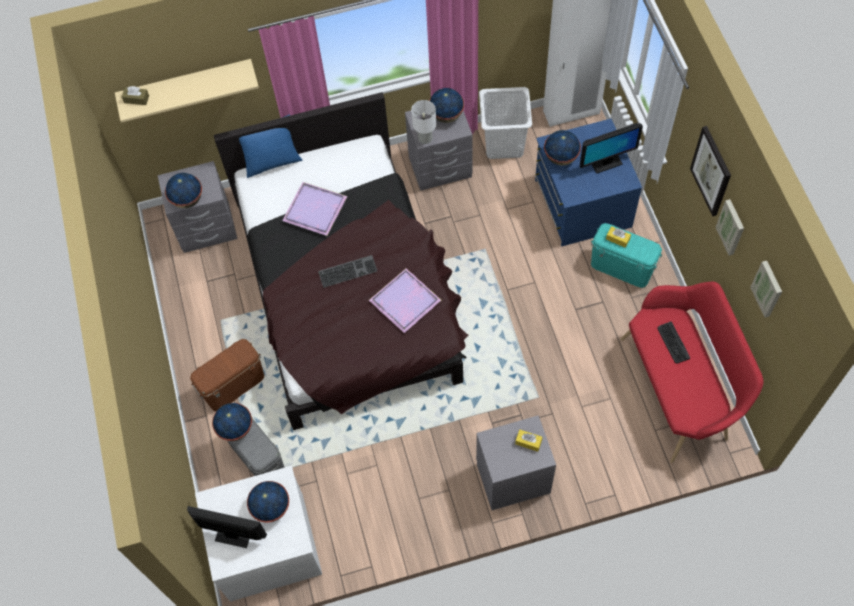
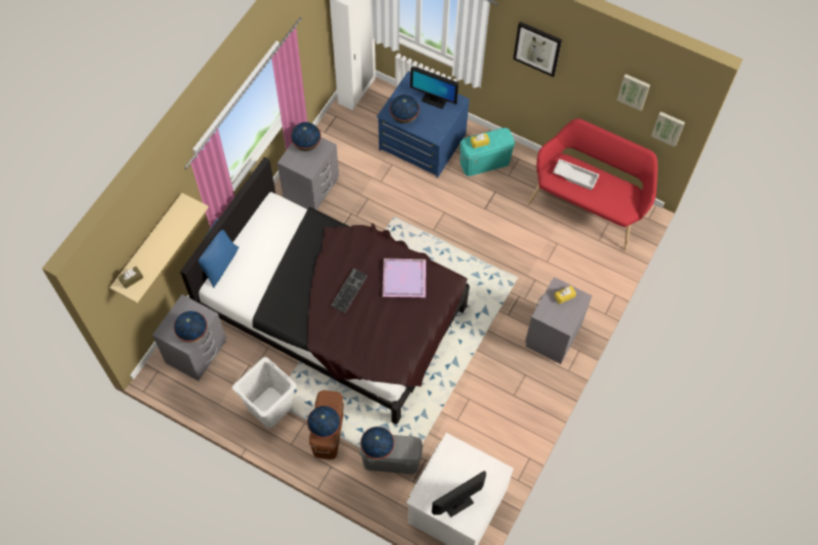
camera: 50 degrees left, 0 degrees up
(271, 507) = (461, 467): globe -> globe (324, 427)
(315, 210) = (285, 271): purple tray -> none
(425, 138) = (309, 169): white table lamp -> none
(503, 143) = (335, 142): white laundry basket -> white laundry basket (269, 407)
(606, 163) = (434, 100): monitor -> monitor turned 90 degrees clockwise
(673, 343) = (576, 176): keyboard -> white tray
(731, 227) = (576, 73): picture -> picture (668, 128)

